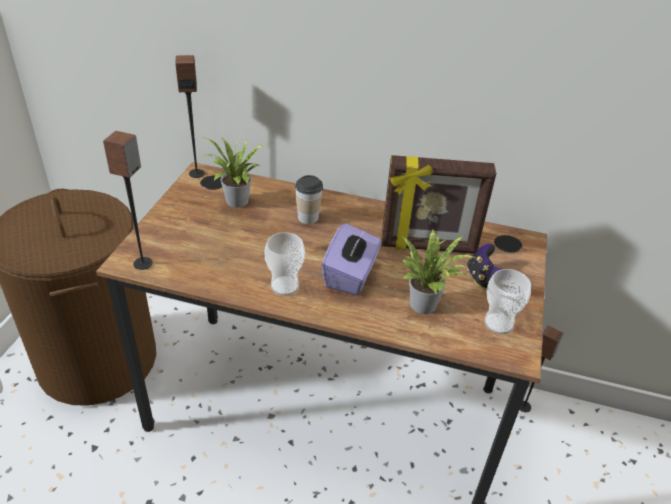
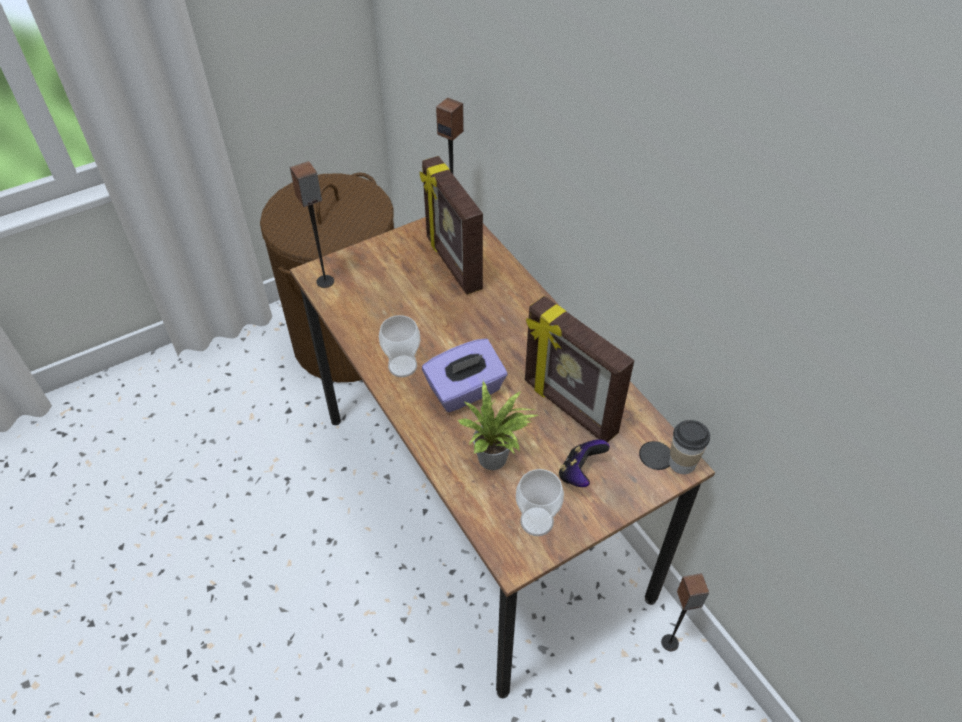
camera: 45 degrees right, 10 degrees up
(235, 202) = (452, 264): potted plant -> picture frame
(308, 217) = (496, 313): cup -> cup (682, 463)

